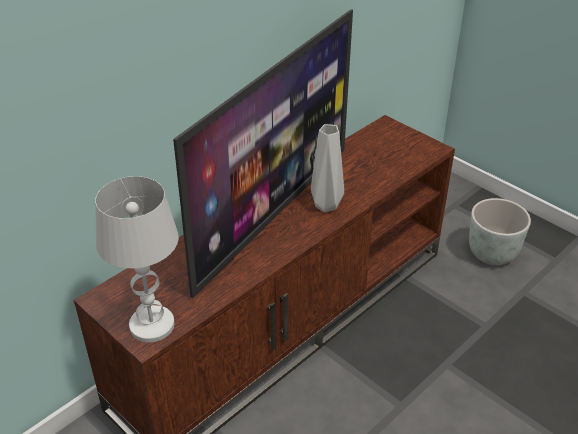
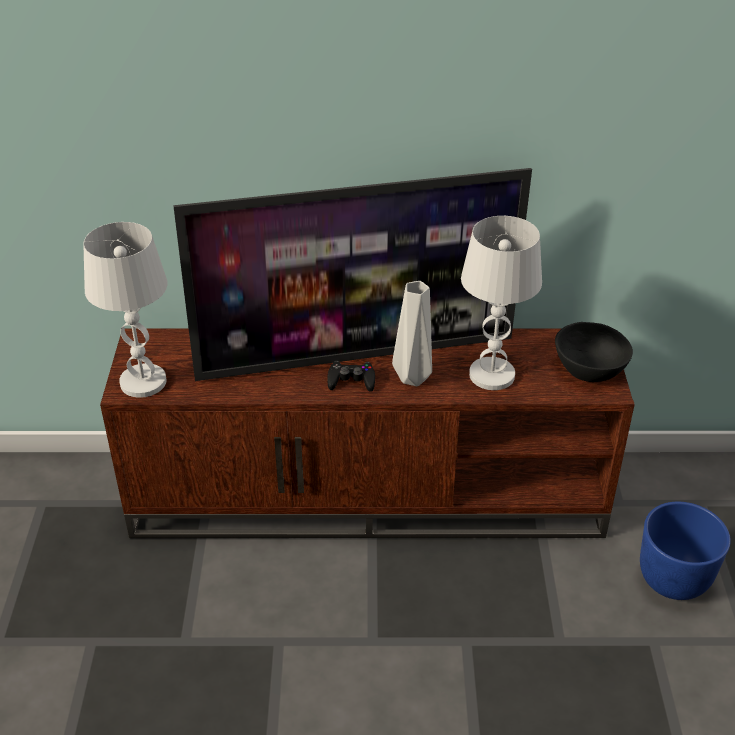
camera: 45 degrees right, 0 degrees up
(292, 230) = (351, 380): none -> black game controller
(365, 176) = (492, 375): none -> white table lamp
(407, 143) = (588, 369): none -> black bowl
(492, 254) = (674, 580): grey planter -> blue planter

